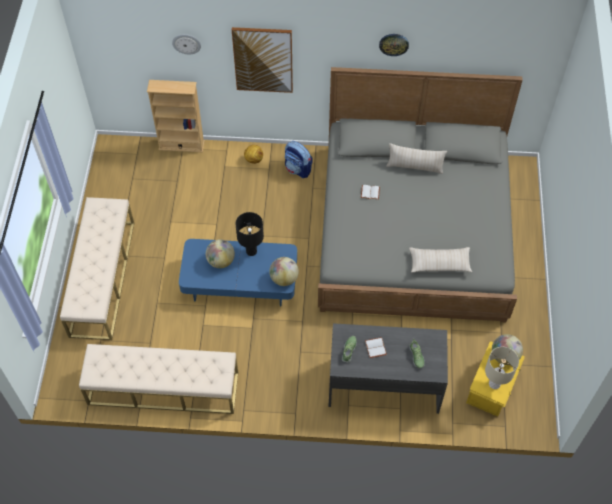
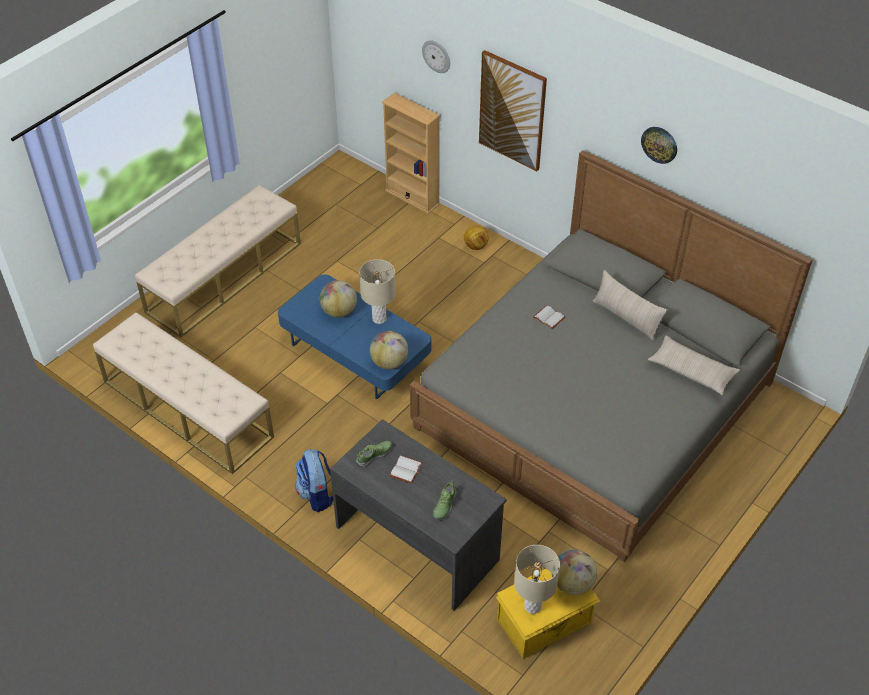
camera: 35 degrees right, 10 degrees down
(251, 251) = (379, 319): black table lamp -> beige table lamp
(298, 169) = (516, 278): backpack -> backpack (318, 495)
(439, 263) = (566, 430): beige pillow -> beige pillow (692, 371)

